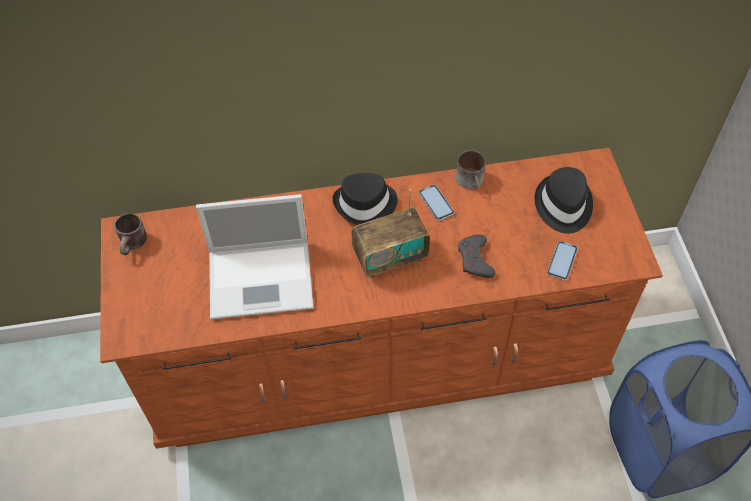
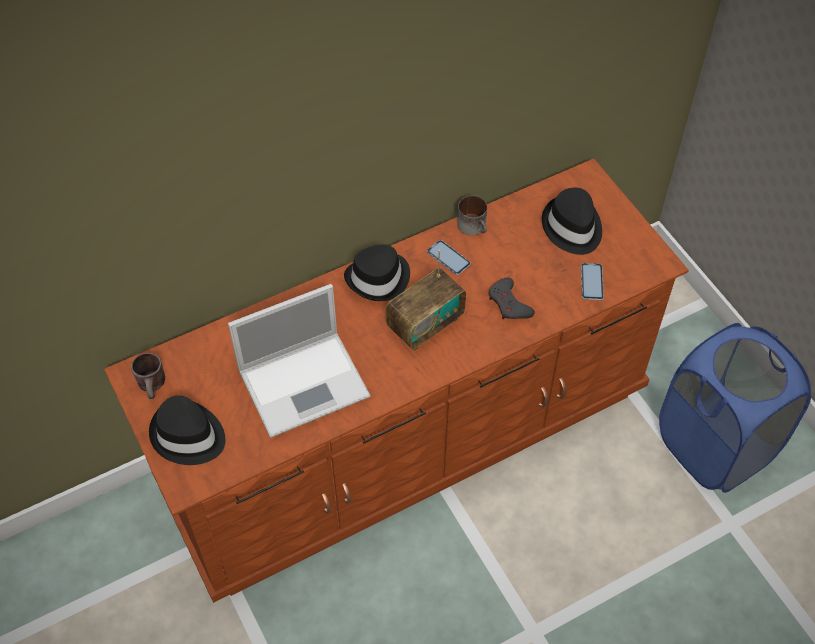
camera: 20 degrees left, 0 degrees up
(143, 296) = (188, 436): none -> black hat

